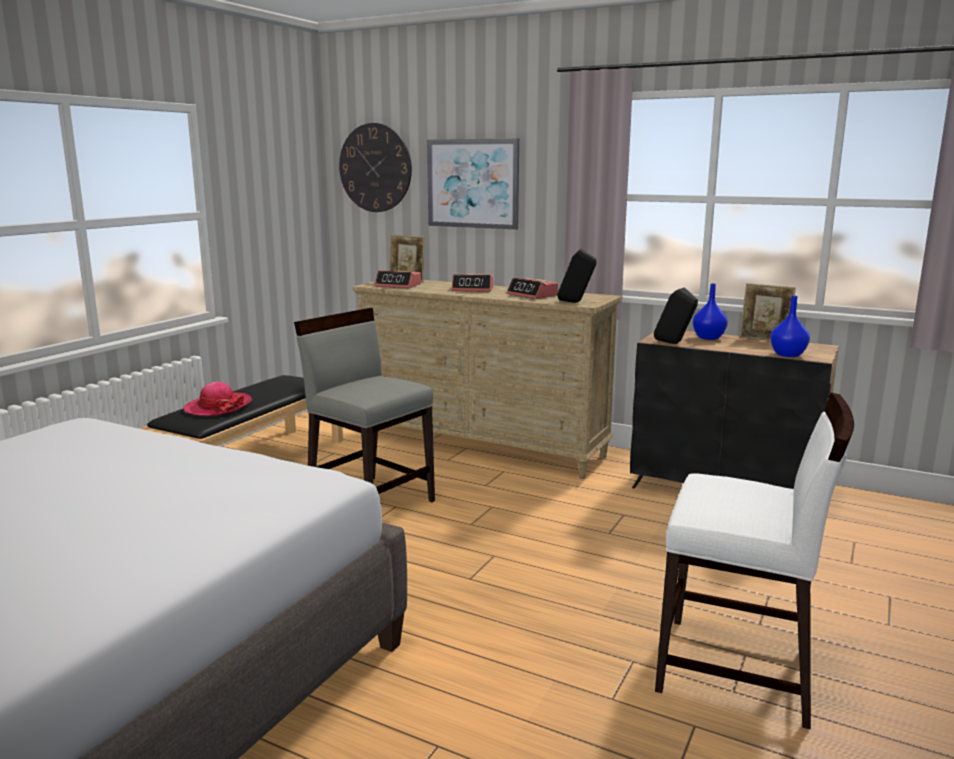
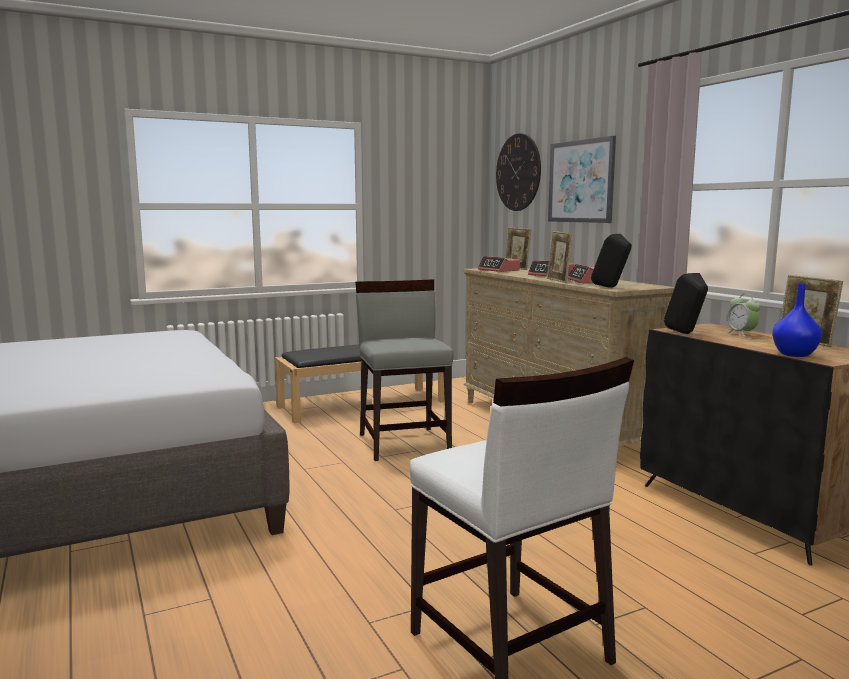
camera: 35 degrees right, 5 degrees down
(218, 407) = (332, 351): hat -> none
(504, 297) = (558, 281): none -> picture frame
(709, 338) = (741, 334): blue vase -> alarm clock

